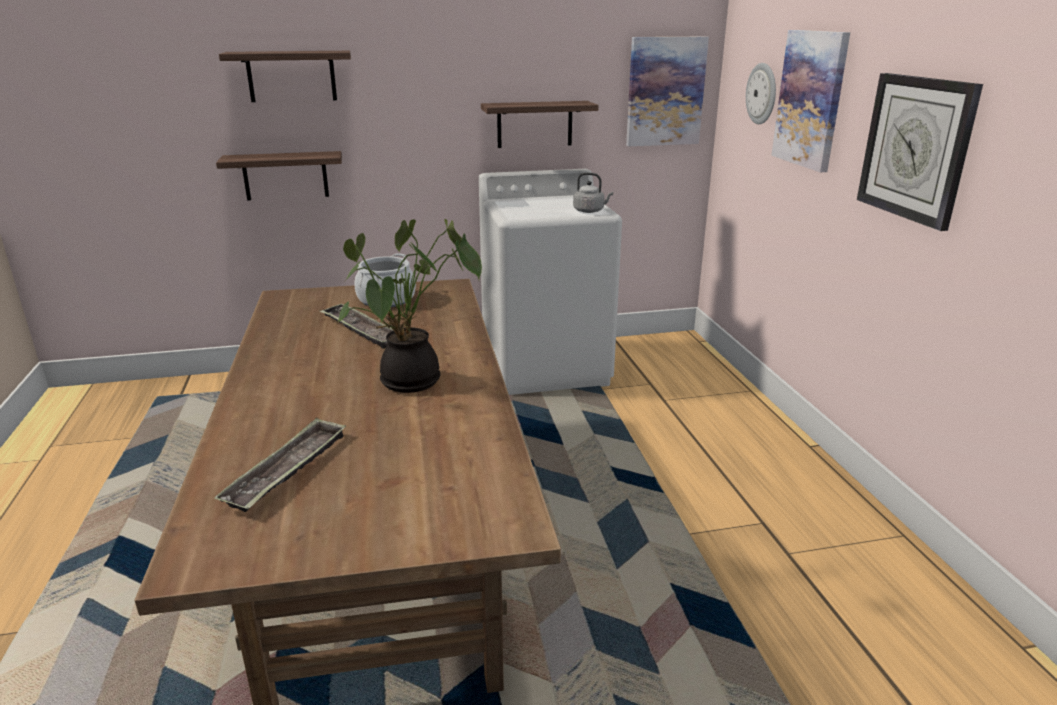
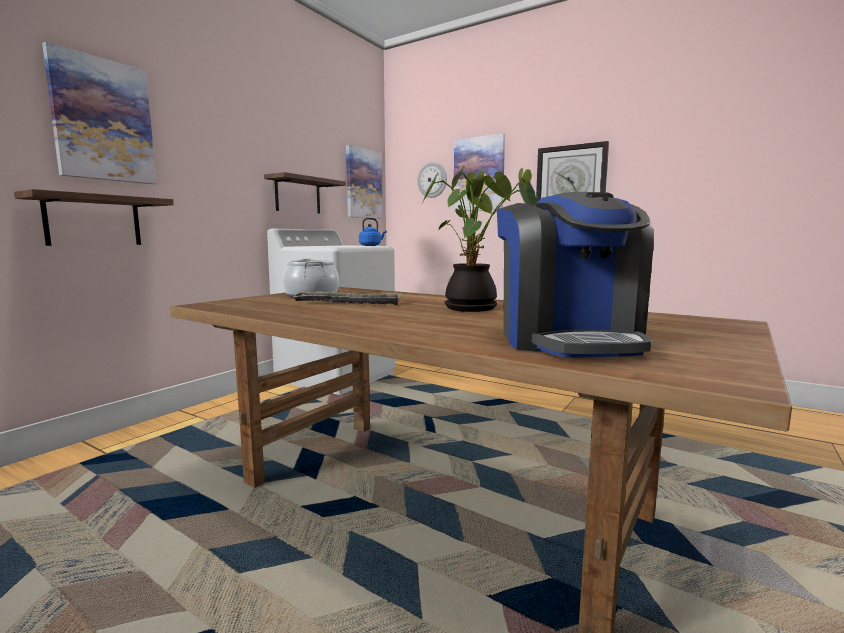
camera: 45 degrees left, 15 degrees down
(287, 470) = (567, 340): tray -> coffee machine
(291, 76) = (103, 120): shelf -> picture
(590, 211) = (371, 245): grey kettle -> blue kettle

